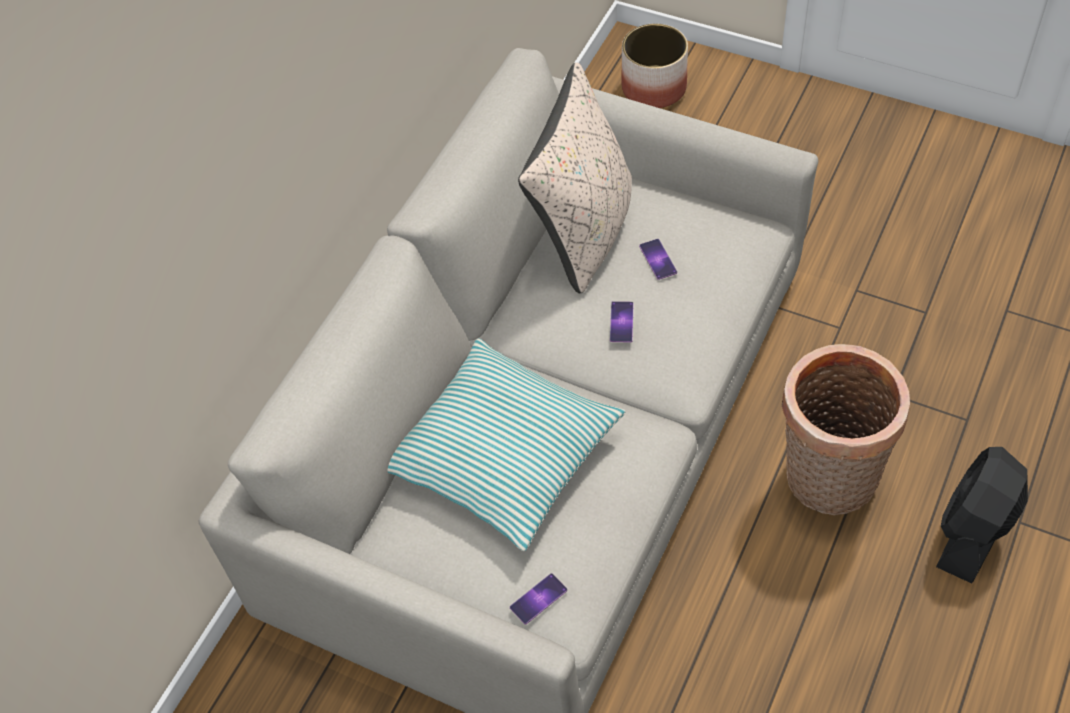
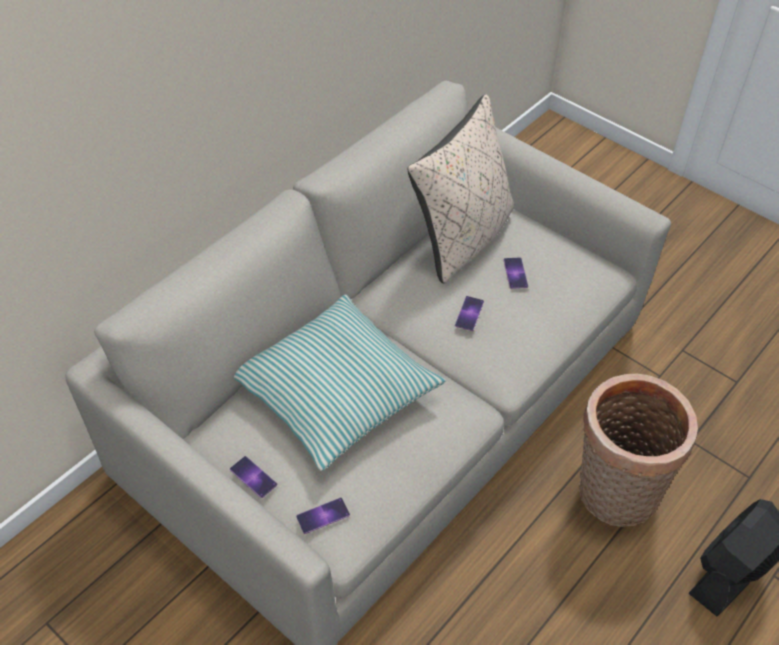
camera: 10 degrees right, 5 degrees down
(446, 577) = (253, 477): none -> phone
(653, 87) = (562, 162): planter -> none

